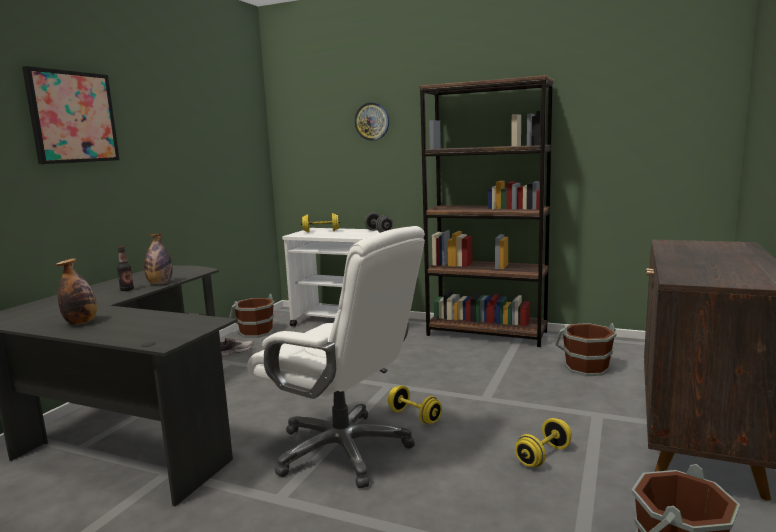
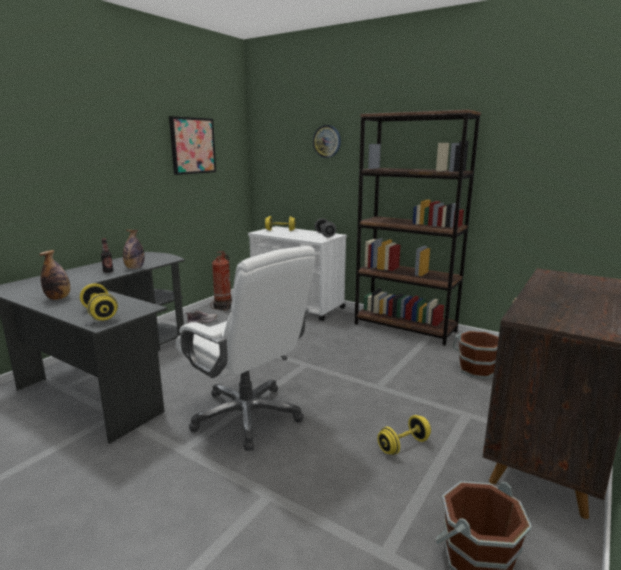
camera: 10 degrees right, 5 degrees up
(72, 117) = (75, 135): picture -> picture (192, 146)
(256, 332) = (224, 306): brown bucket -> fire extinguisher
(414, 417) = (314, 395): yellow dumbbell -> yellow dumbbell (100, 314)

